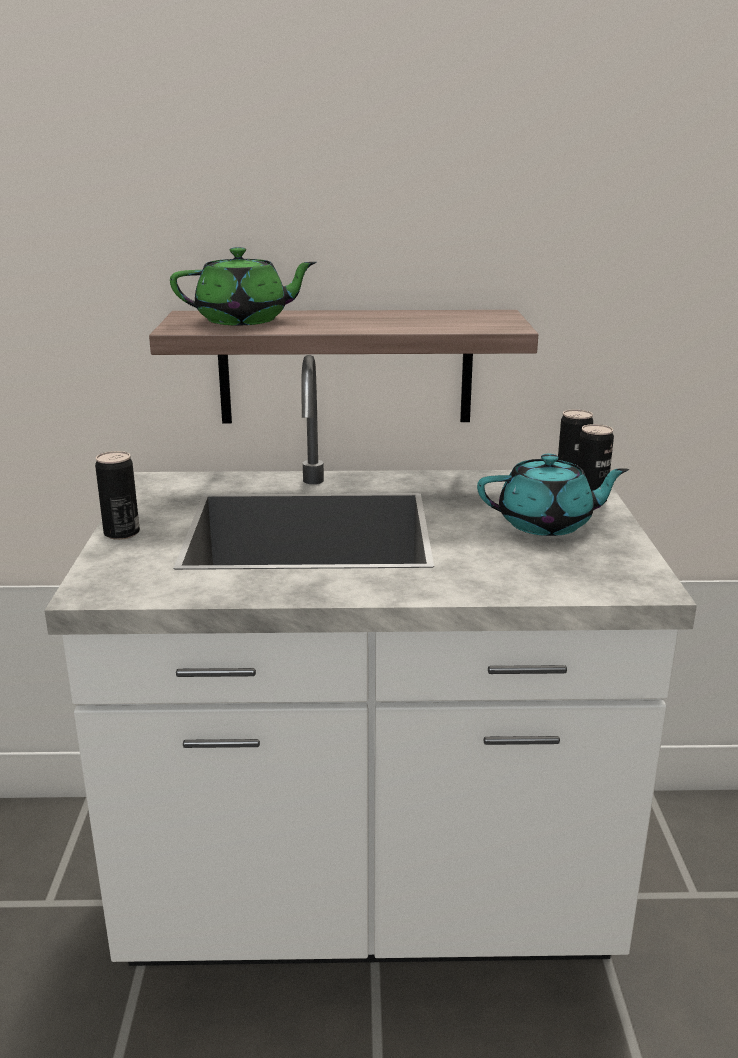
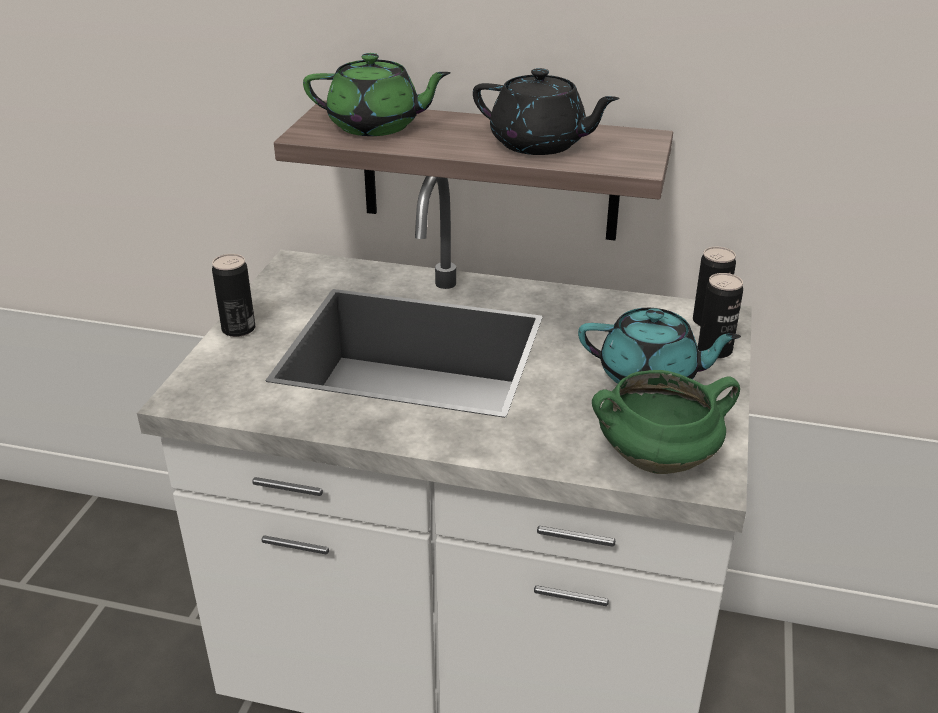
camera: 15 degrees right, 10 degrees up
(409, 321) = (539, 144): none -> black teapot
(594, 578) = (658, 458): none -> green cooking pot

